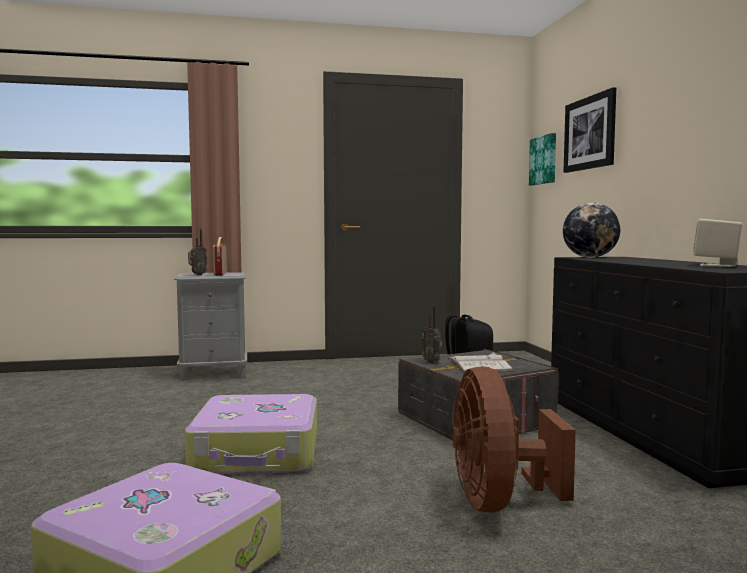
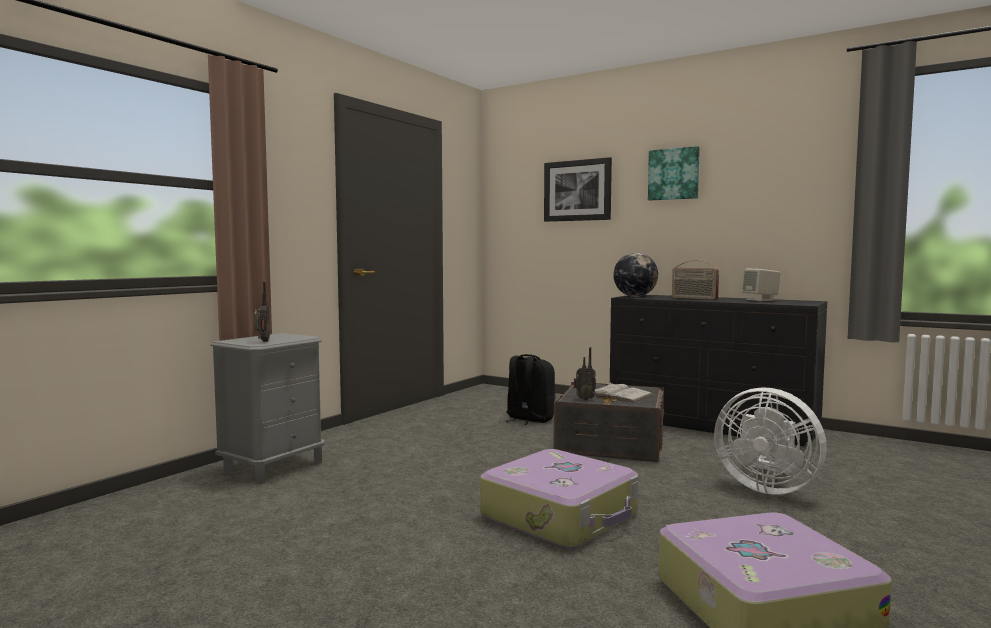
camera: 45 degrees left, 0 degrees up
(220, 274) = (279, 337): radio -> radio (694, 298)
(499, 502) = (766, 487): brown fan -> white fan
(544, 160) = (509, 207): picture -> picture (674, 174)

